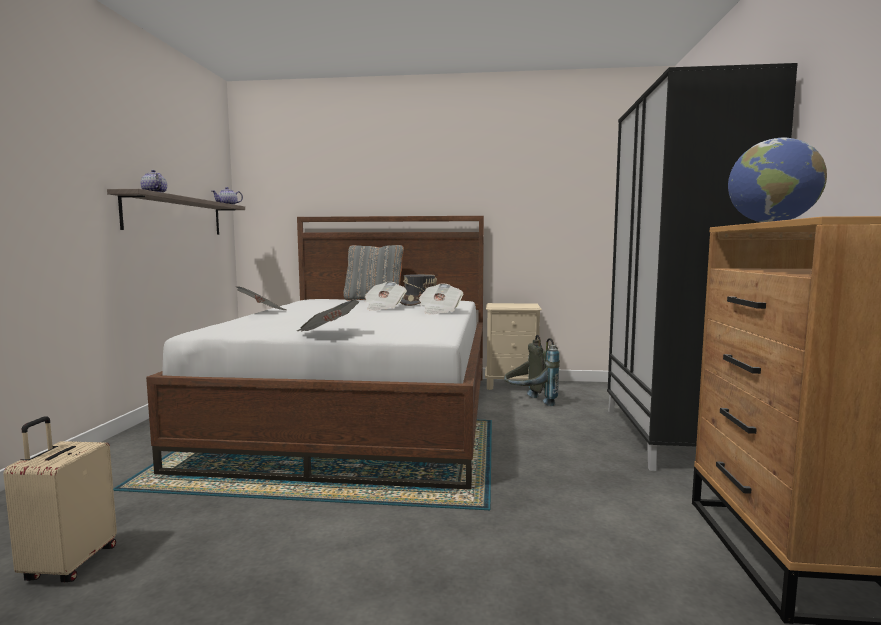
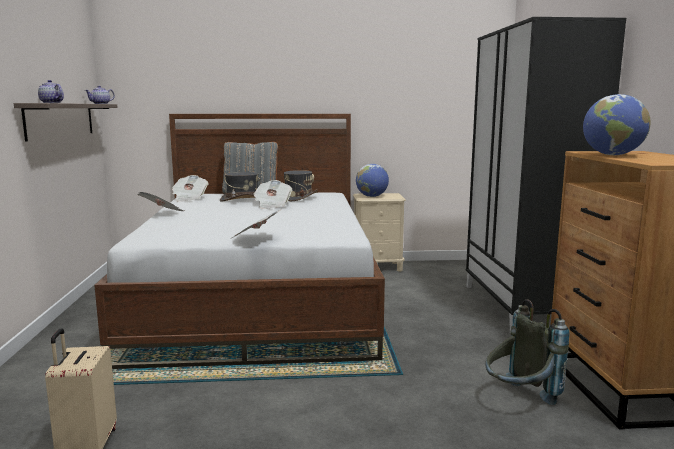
camera: 10 degrees left, 5 degrees up
(359, 303) = (242, 200): none -> grey hat
(439, 311) = (326, 208): newspaper -> newspaper (189, 198)
(504, 305) = (372, 196): none -> globe
(529, 403) = (399, 283): grey backpack -> grey backpack (519, 399)

